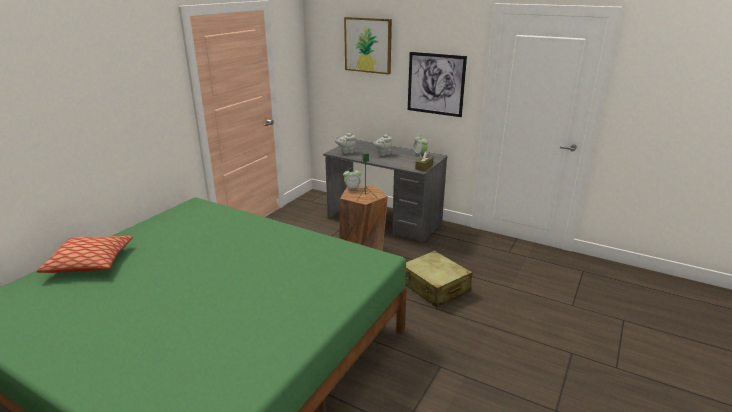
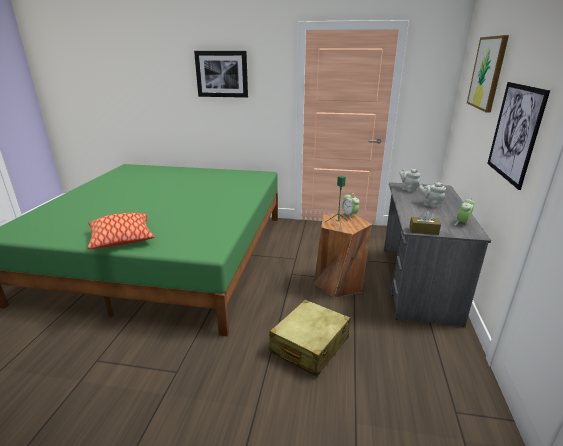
camera: 70 degrees right, 0 degrees up
(90, 262) = (176, 172): pillow -> pillow (122, 238)
(97, 89) = (222, 74): none -> picture

